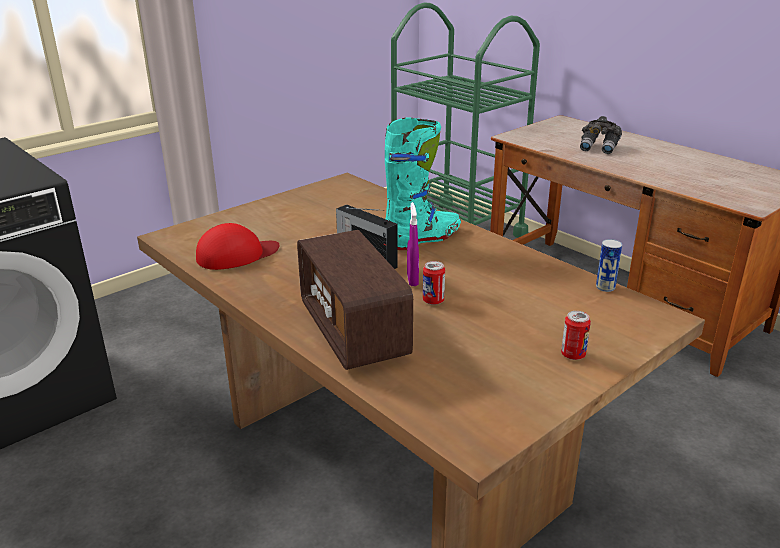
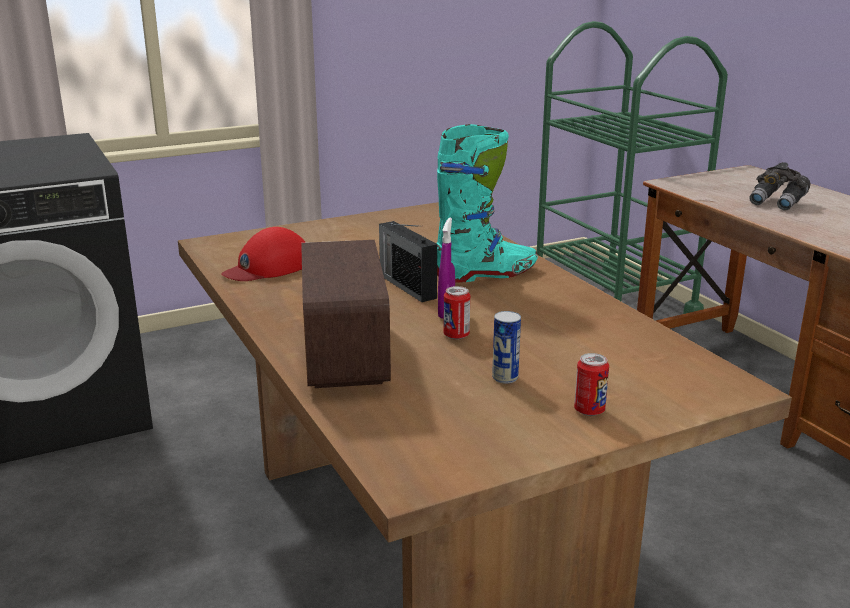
camera: 15 degrees right, 5 degrees down
(237, 255) = (268, 267): red cap -> red cap turned 150 degrees clockwise
(605, 287) = (679, 347): can -> can (505, 378)

